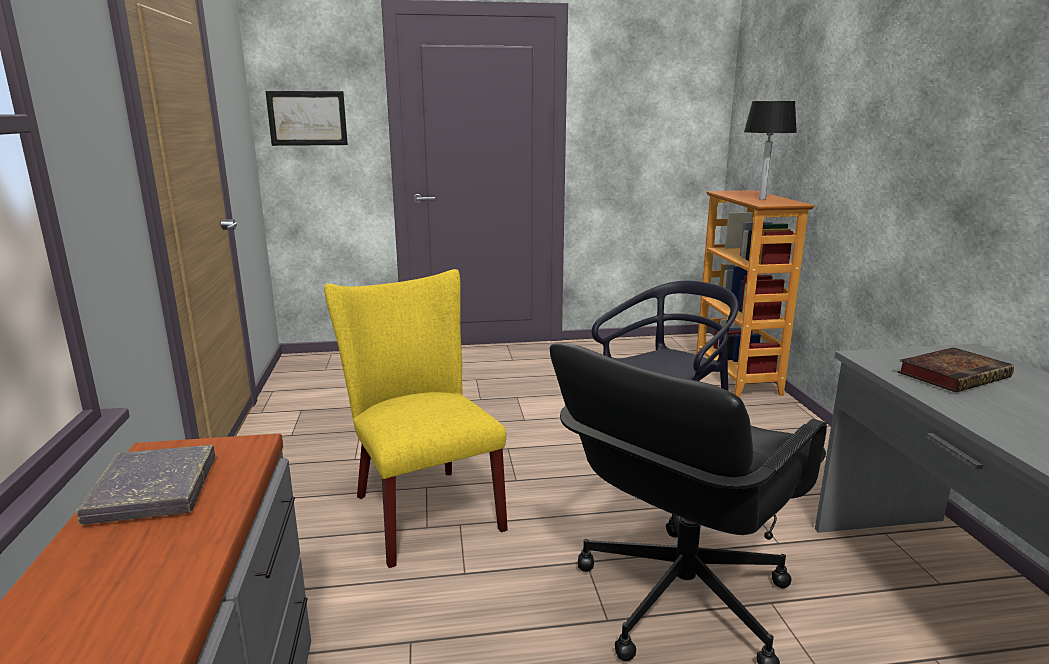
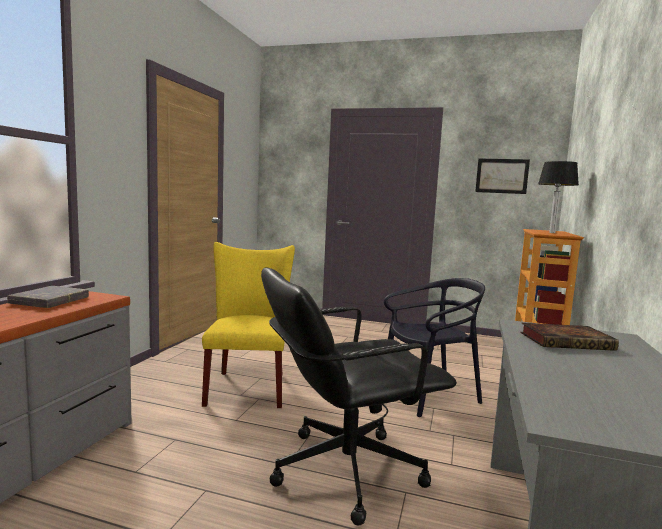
camera: 25 degrees right, 10 degrees down
(307, 118) = (285, 173): picture -> picture (502, 176)

